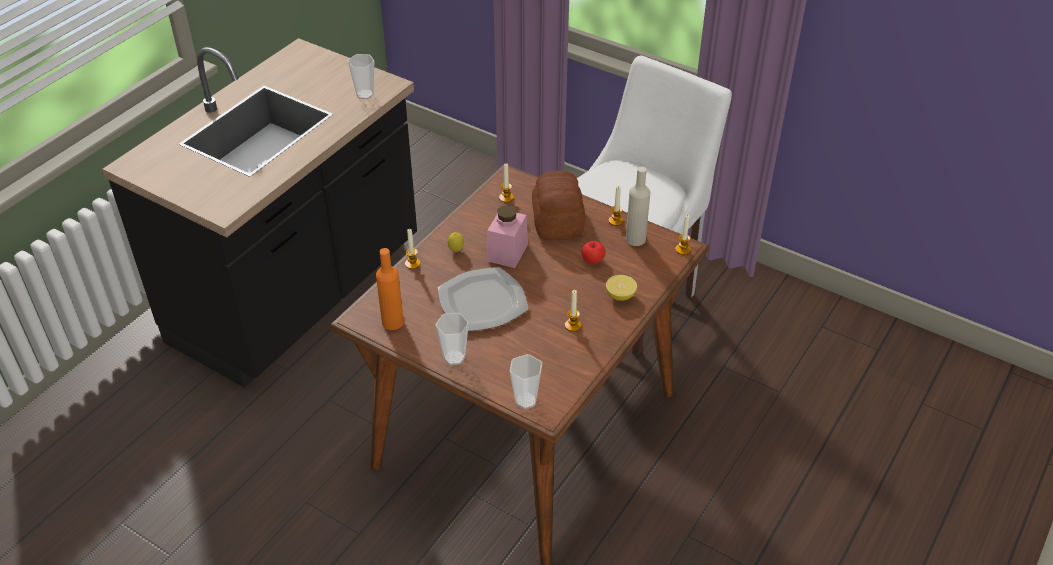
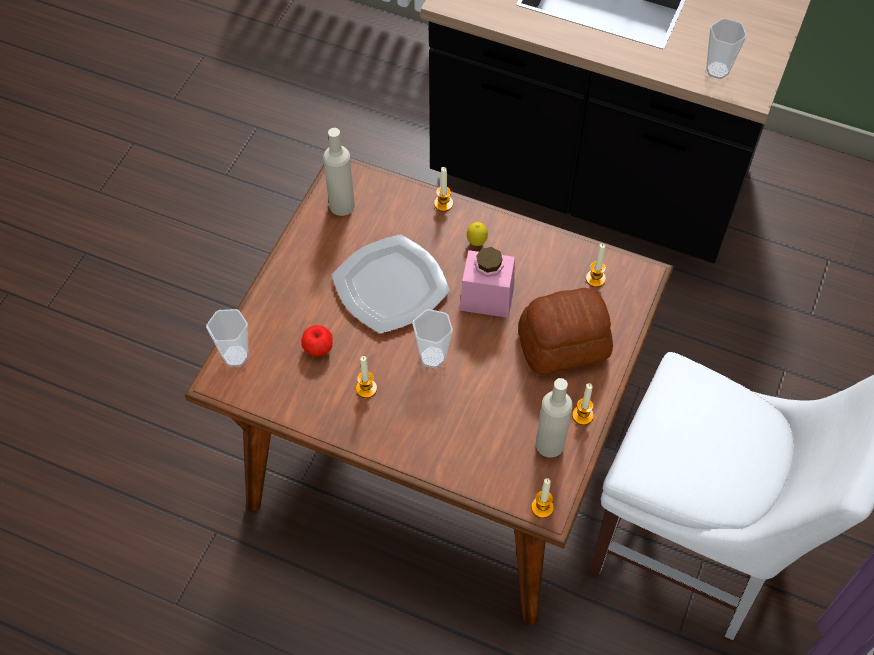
camera: 80 degrees right, 15 degrees up
(392, 322) = (342, 205): orange bottle -> beige bottle
(454, 357) = (294, 274): cup -> cup (432, 357)
(593, 260) = (493, 397): apple -> apple (318, 348)
(620, 296) = (431, 437): lemon -> none

